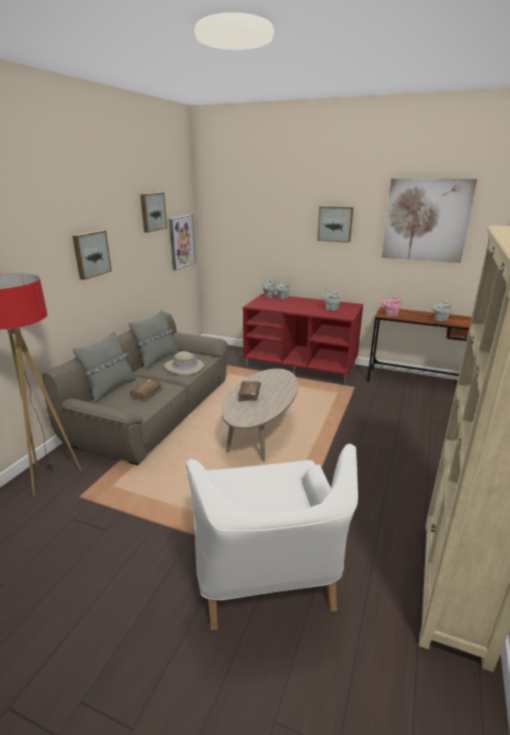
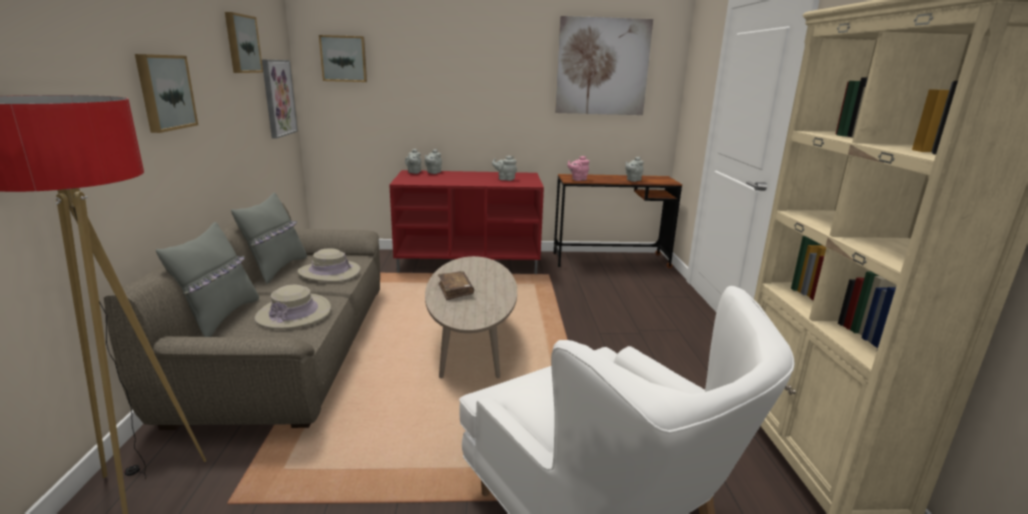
camera: 25 degrees left, 5 degrees down
(147, 393) = (293, 313): brown book -> beige hat
(335, 224) = (495, 72): picture -> picture (344, 59)

